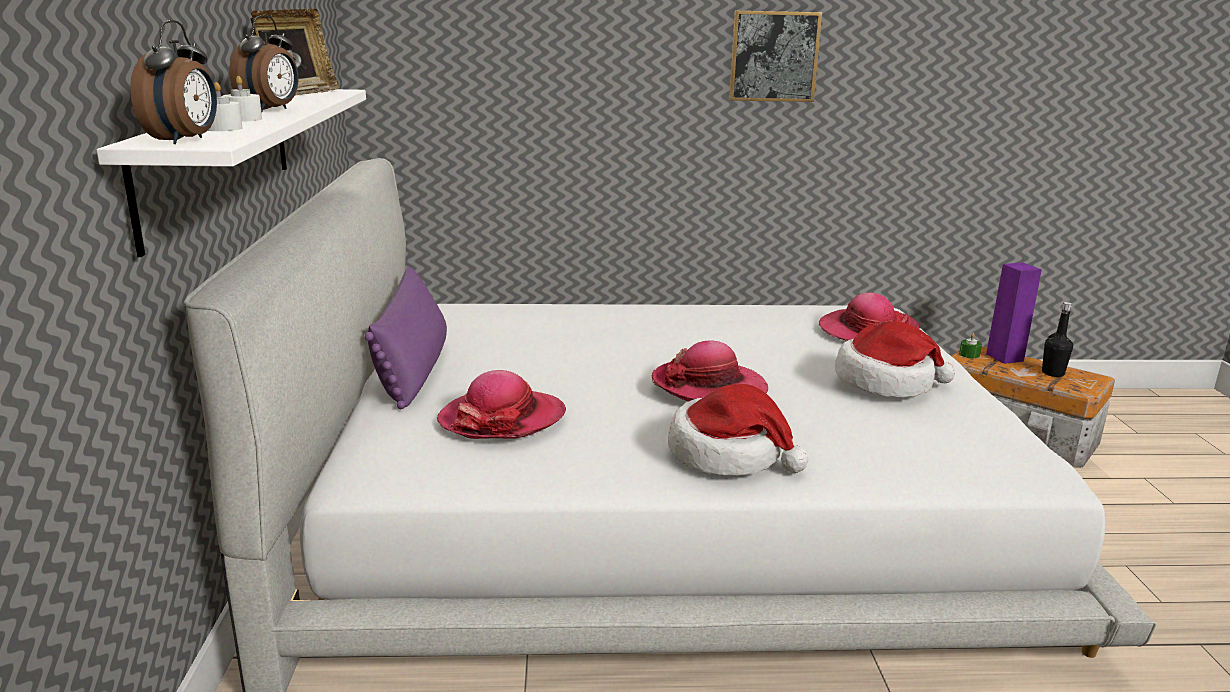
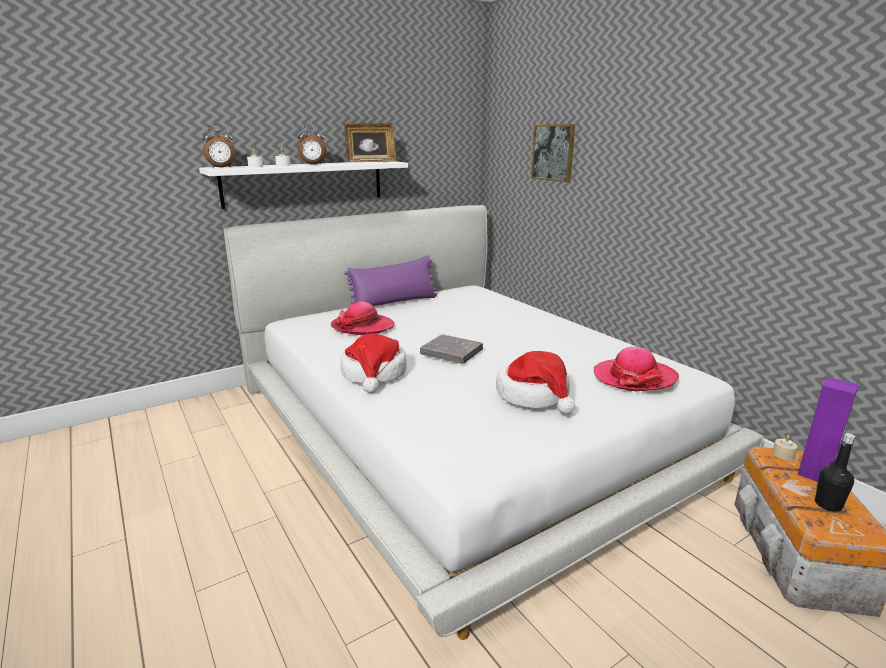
camera: 60 degrees right, 0 degrees up
(709, 387) = (451, 353): hat -> grey book
(774, 56) = (694, 156): picture -> picture (553, 152)
(969, 354) = (783, 454): green candle -> beige candle

